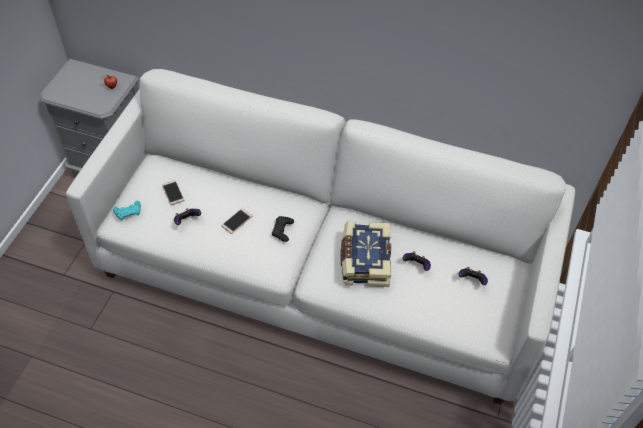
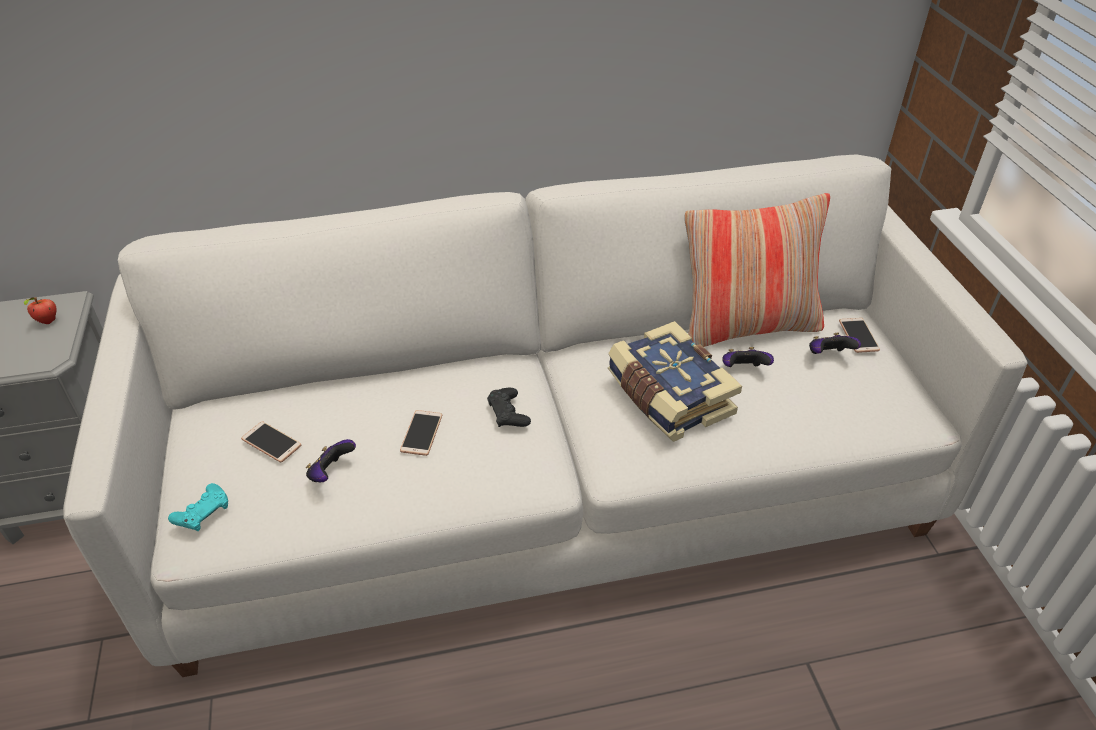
camera: 30 degrees left, 10 degrees down
(443, 242) = (746, 327): none -> pillow
(502, 277) = (858, 336): none -> phone

